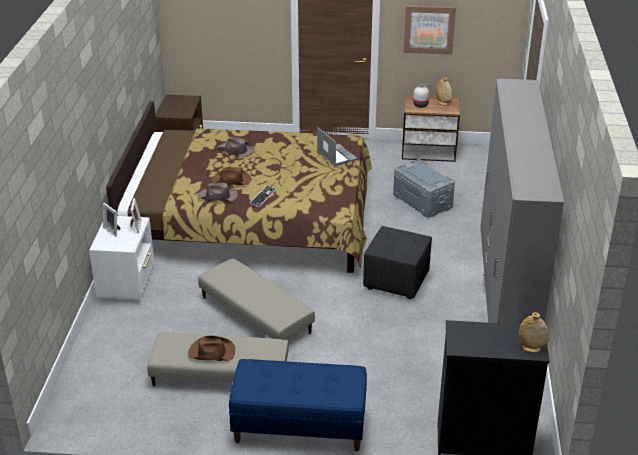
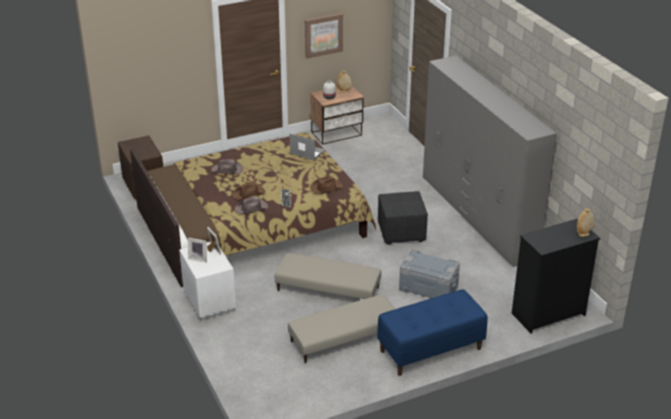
camera: 30 degrees left, 0 degrees up
(211, 352) = (341, 320): brown hat -> brown hat (326, 188)
(422, 201) = (366, 171): grey storage box -> grey storage box (428, 288)

